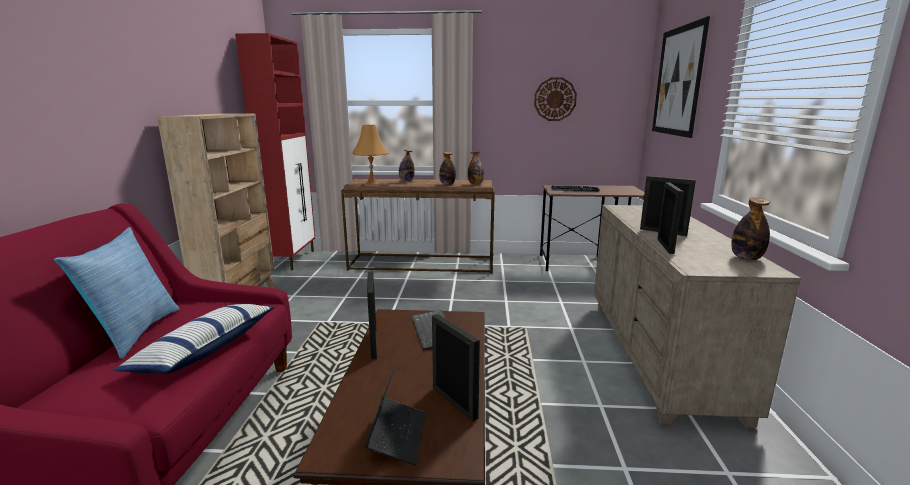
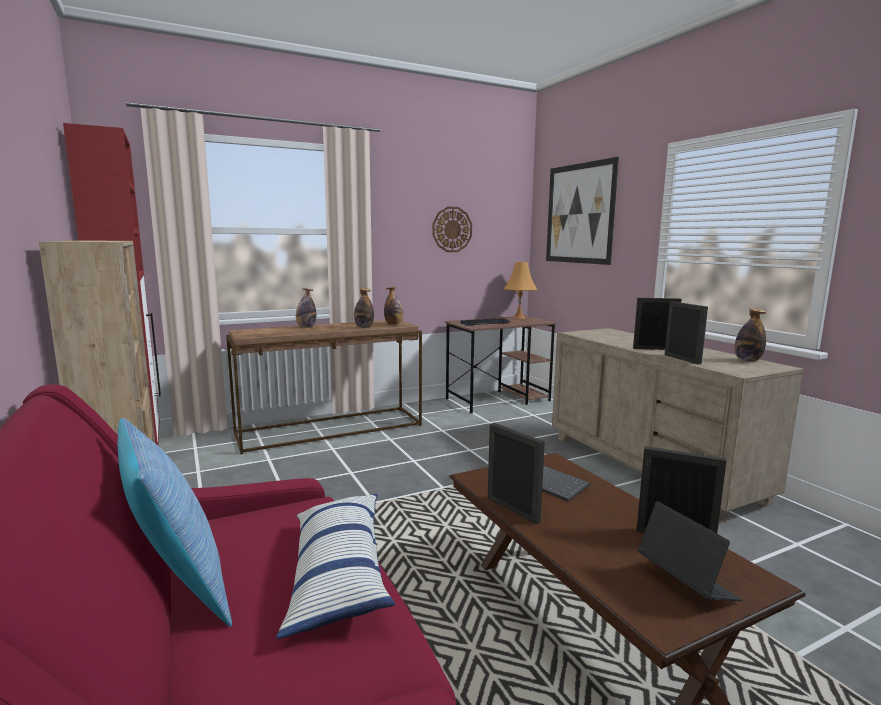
camera: 30 degrees left, 5 degrees down
(372, 183) = (268, 333): orange table lamp -> orange table lamp (519, 317)

